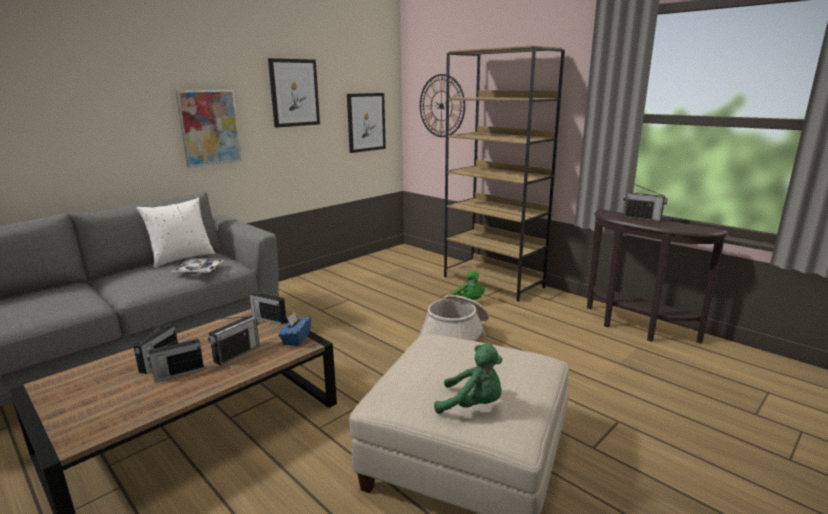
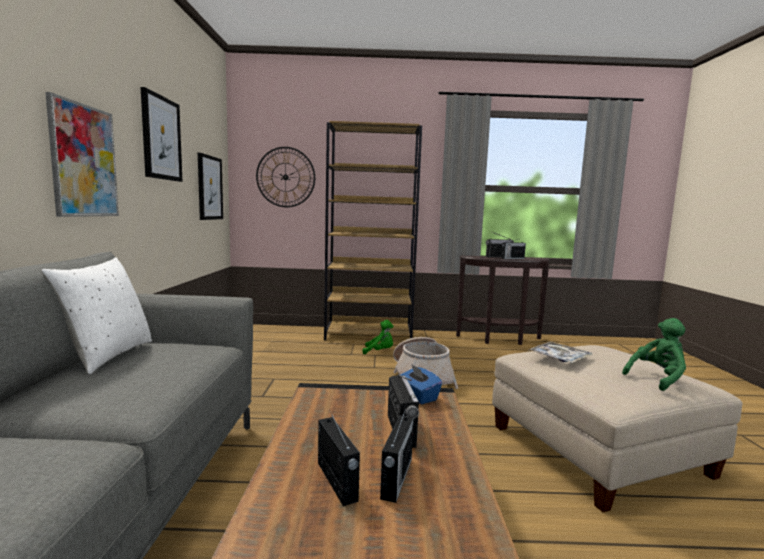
camera: 45 degrees left, 10 degrees down
(199, 270) = (184, 359): tray -> tray (560, 358)
(268, 319) = (343, 392): radio -> radio (512, 258)

